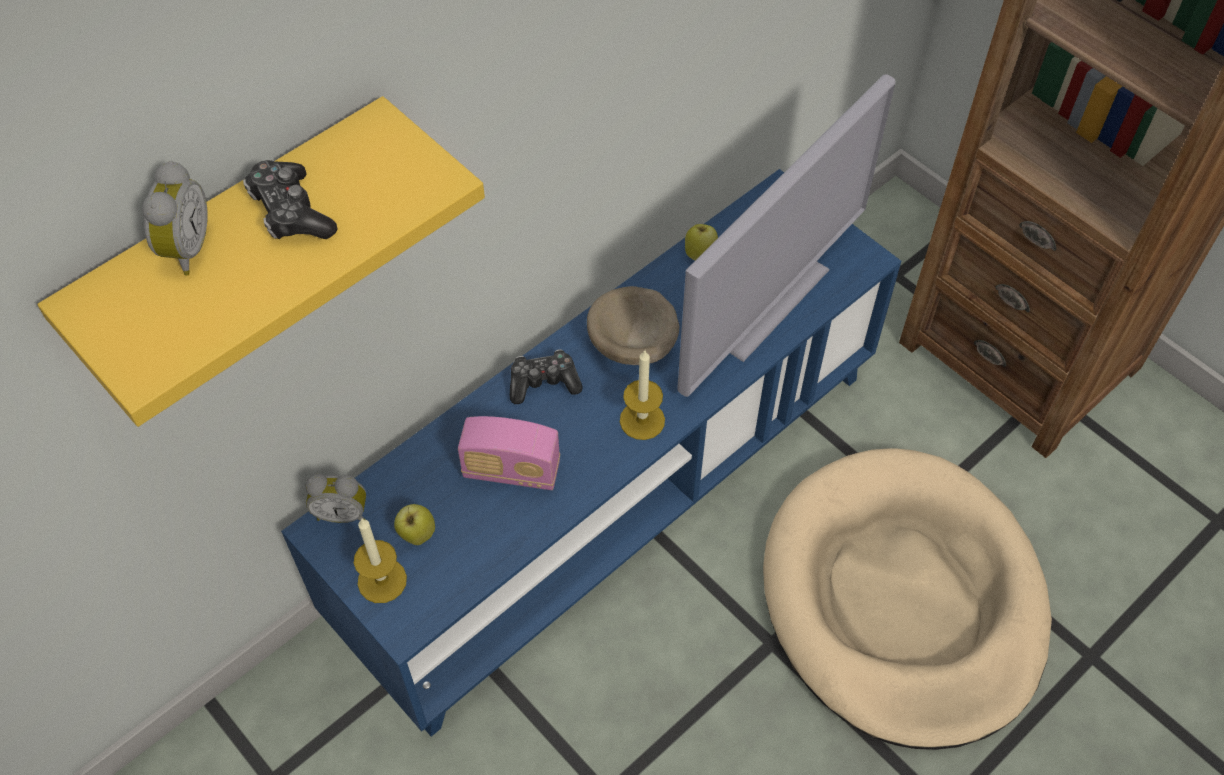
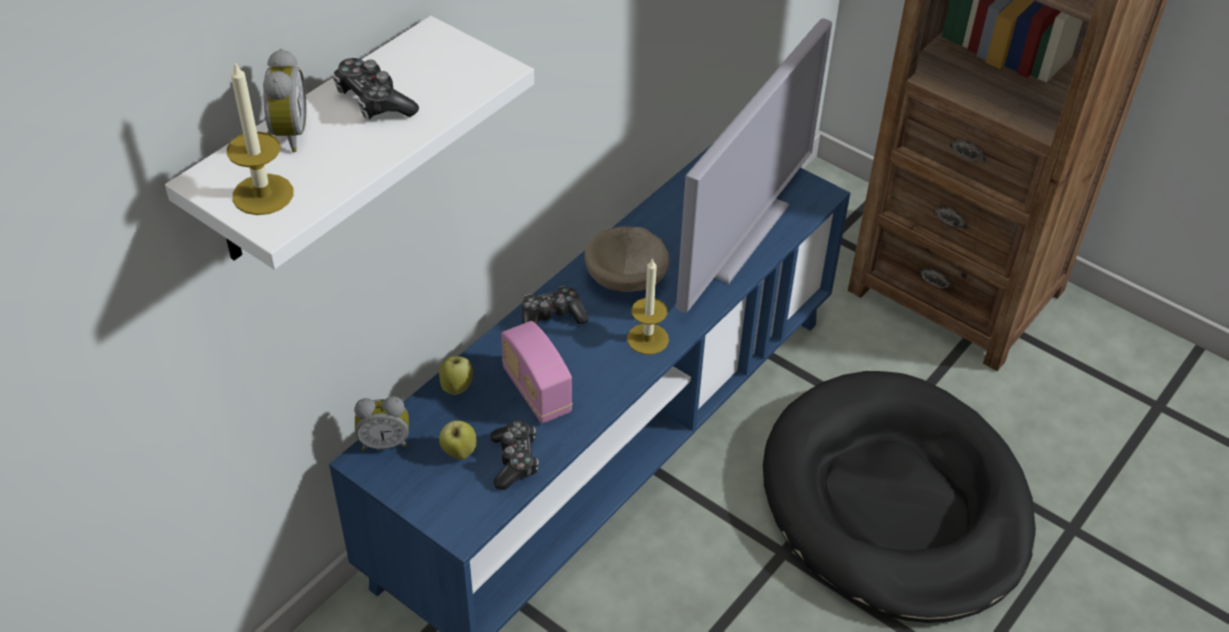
camera: 10 degrees left, 10 degrees down
(237, 242) = (315, 145): yellow shelf -> white shelf
(382, 580) = (433, 494): candle -> candle (263, 194)
(473, 552) = (514, 461): none -> game controller
(511, 471) = (536, 391): radio -> radio turned 60 degrees clockwise
(700, 253) = (671, 202): apple -> apple (457, 387)
(902, 600) = (895, 502): beige dog bed -> black dog bed

